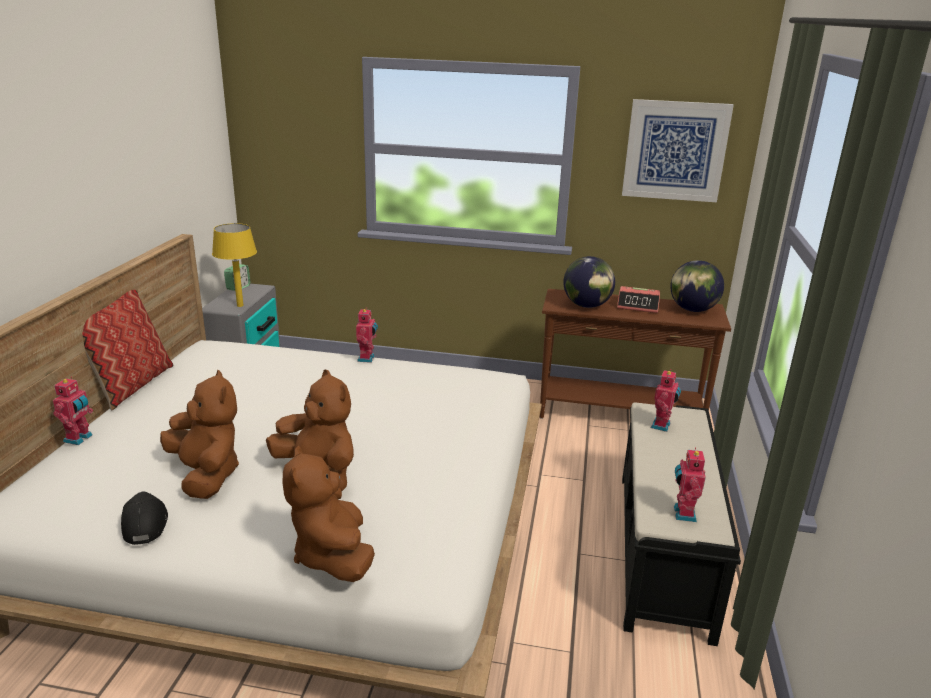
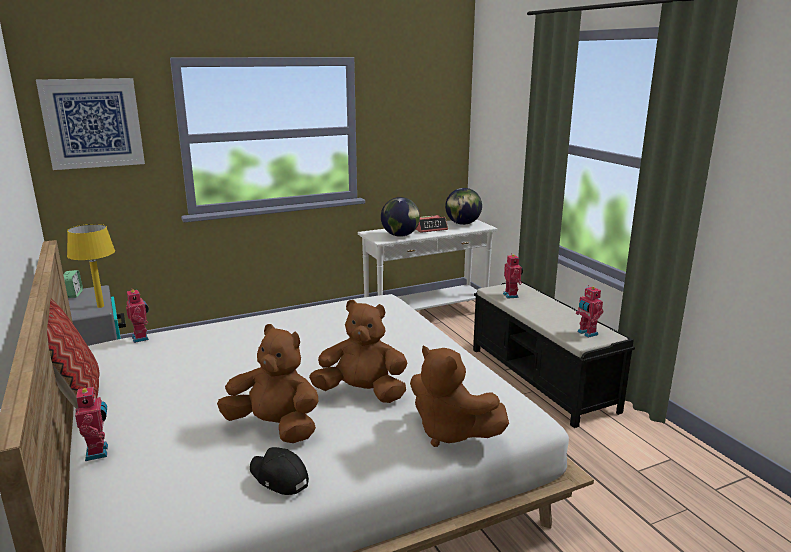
camera: 35 degrees left, 5 degrees down
(367, 358) = (270, 314): toy robot -> toy robot (141, 338)
(620, 415) = (427, 315): brown console table -> white console table
(675, 151) = (423, 114): picture -> picture (93, 123)

